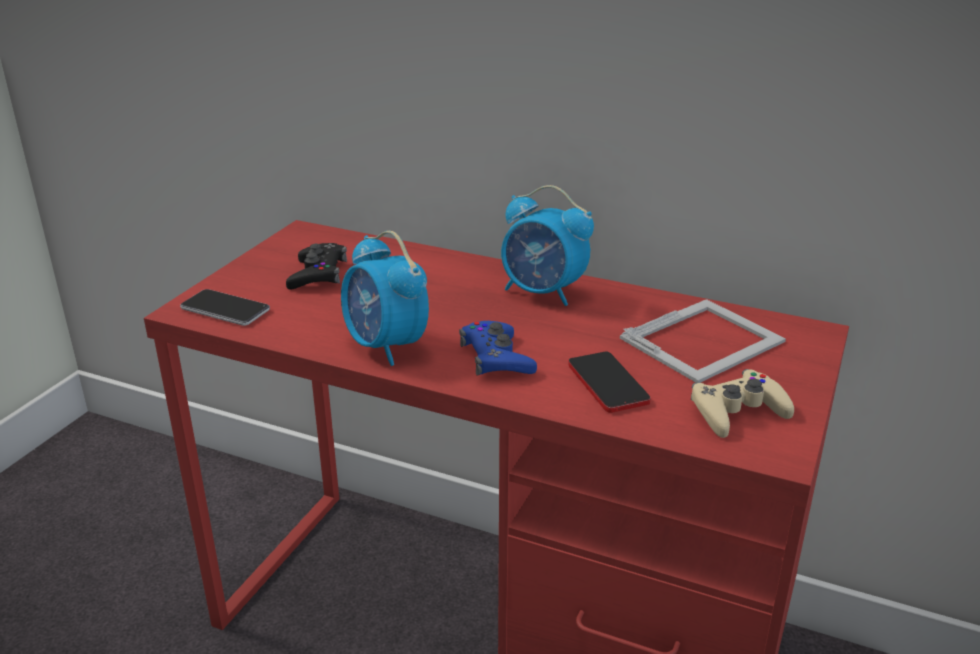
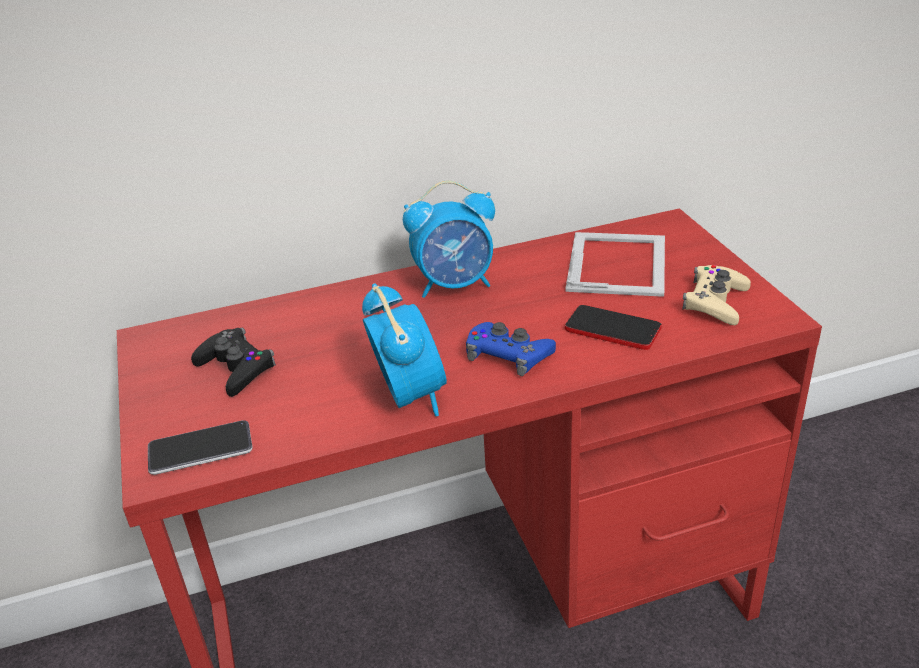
camera: 40 degrees left, 5 degrees up
(386, 346) = (409, 396): alarm clock -> alarm clock turned 120 degrees counterclockwise

